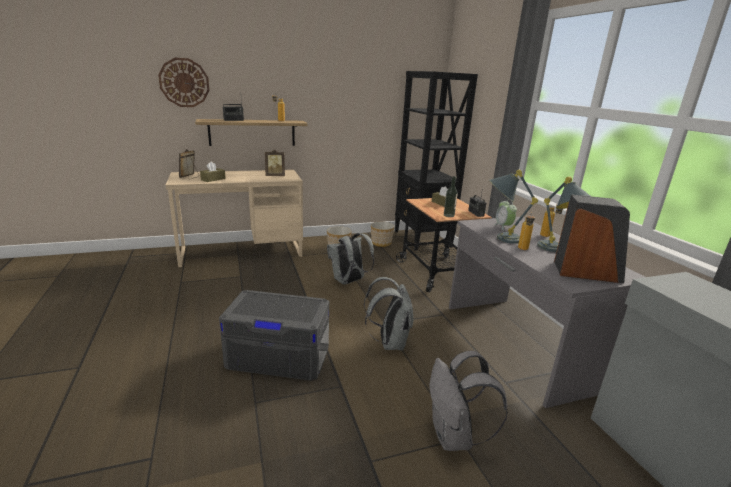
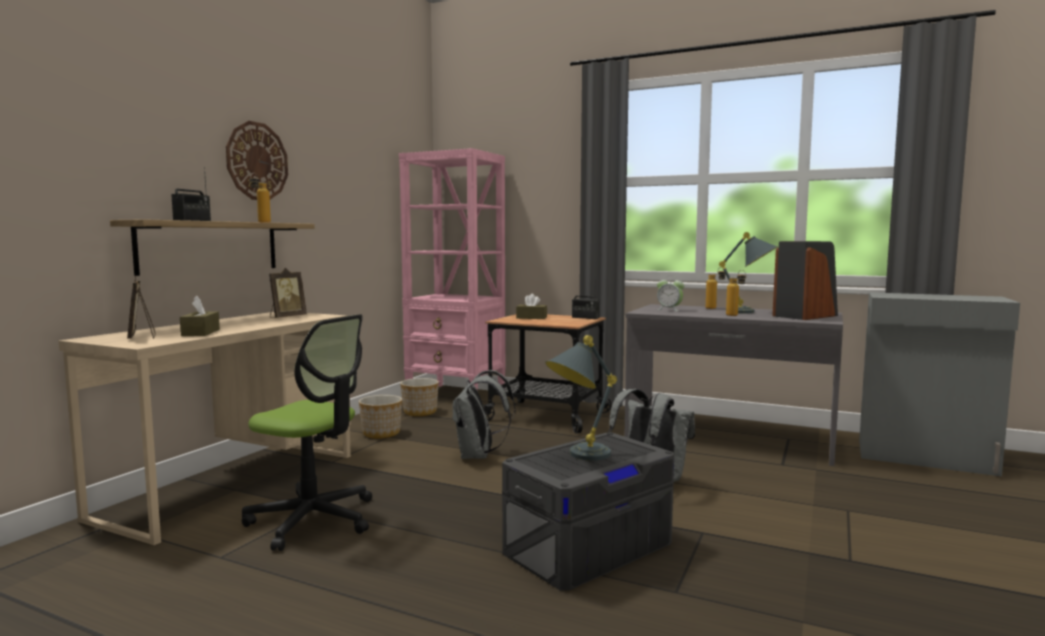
camera: 45 degrees left, 15 degrees down
(184, 83) = (87, 144): wall clock -> wall clock (257, 161)
(229, 281) = (313, 520): none -> office chair
(422, 239) = (456, 395): black bookcase -> pink bookcase
(449, 215) = (572, 322): bottle -> none
(454, 437) = (843, 512): grey backpack -> none
(499, 238) = (696, 314): grey table lamp -> grey table lamp (577, 456)

